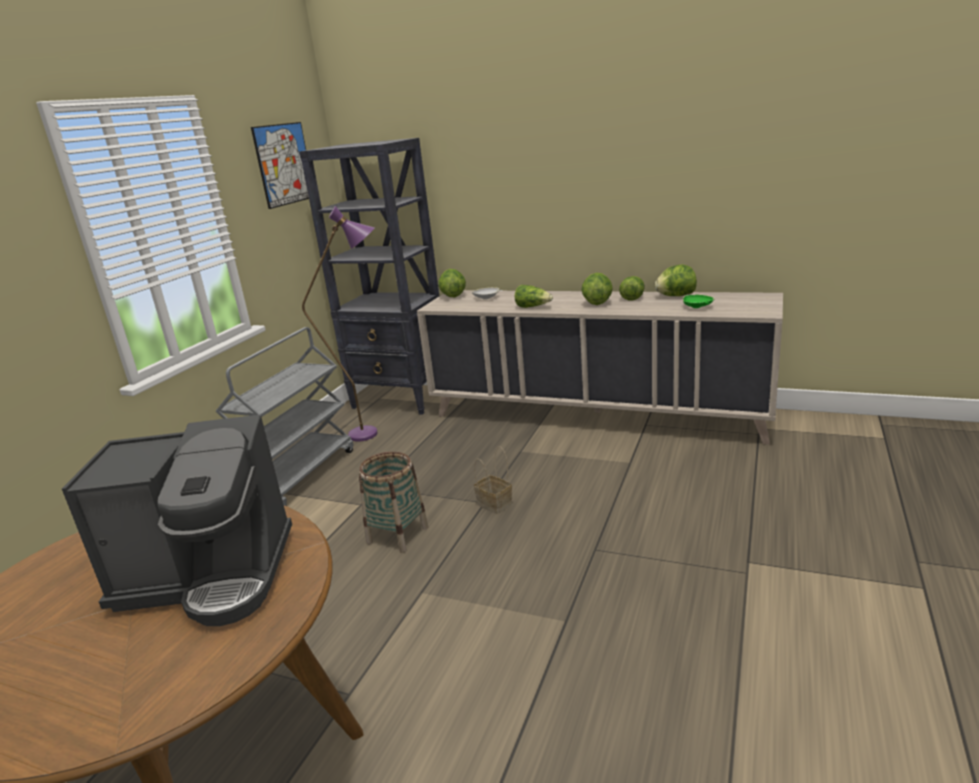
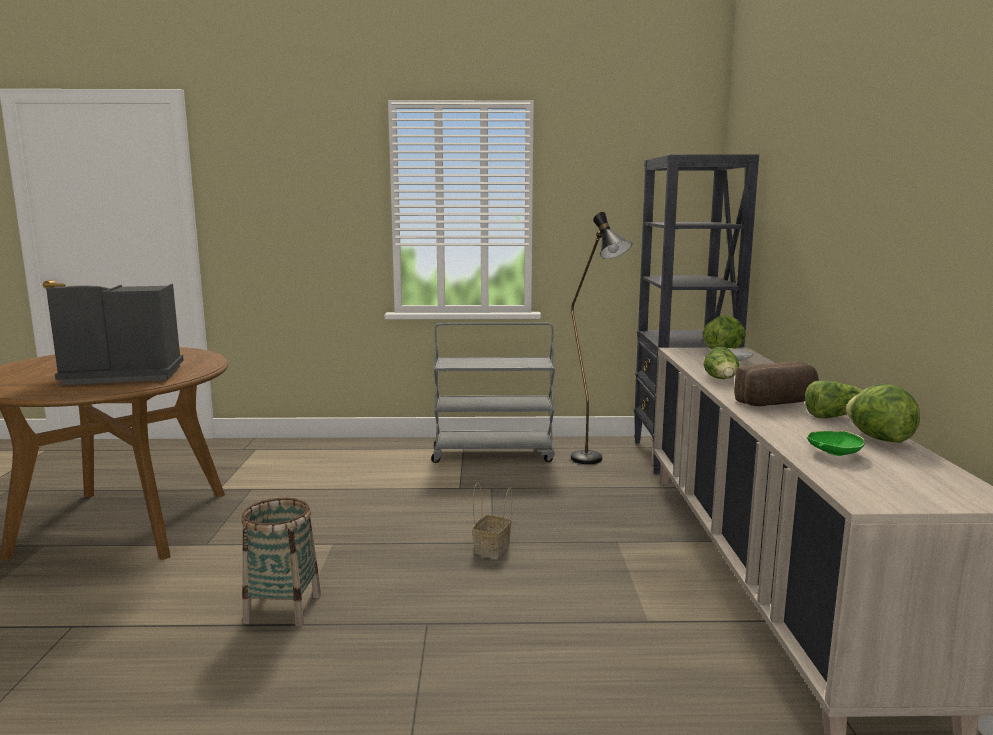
camera: 65 degrees right, 10 degrees down
(210, 576) = (121, 375): coffee machine -> coffee machine turned 105 degrees clockwise
(284, 164) = (634, 172): picture -> none
(374, 433) = (594, 462): purple floor lamp -> black floor lamp
(397, 535) = (416, 514): basket -> basket (283, 608)
(597, 303) = (778, 403): lettuce -> bread

